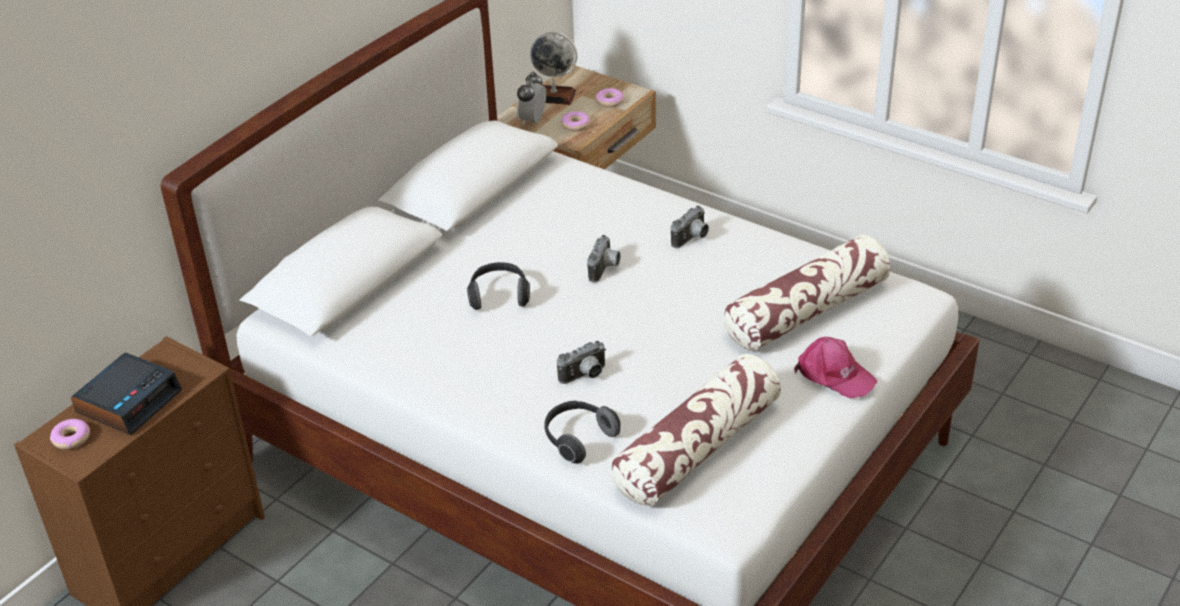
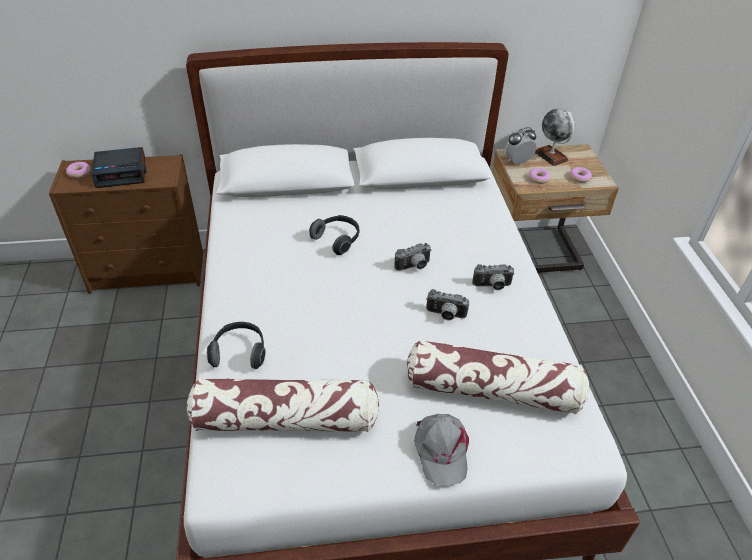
camera: 45 degrees right, 5 degrees up
(585, 376) = (302, 319): camera -> camera (445, 315)
(834, 375) = (441, 450): pink cap -> grey cap

